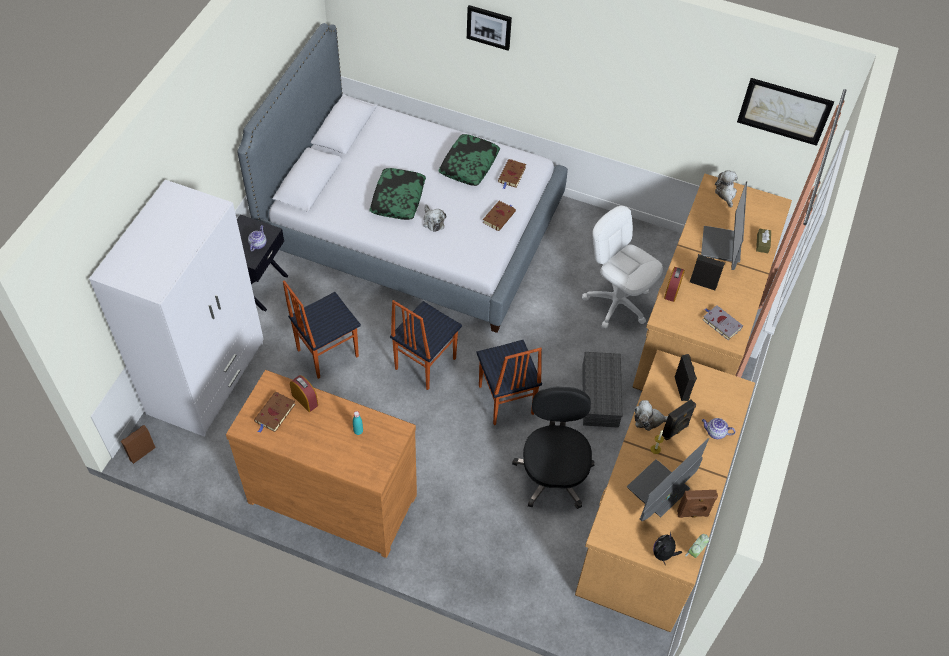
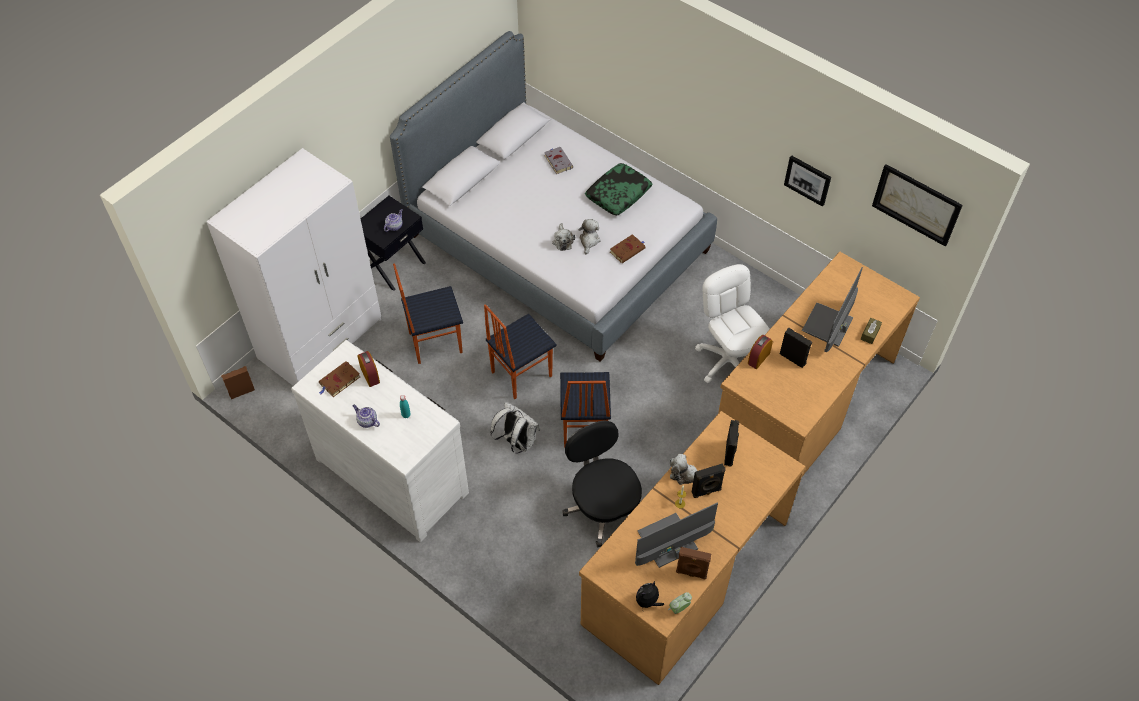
camera: 20 degrees right, 0 degrees up
(333, 495) = (393, 473): brown dresser -> white dresser
(398, 198) = (538, 212): pillow -> none
(445, 431) = (517, 442): none -> white backpack
(489, 27) = (655, 64): picture -> picture (808, 180)
(511, 175) = (655, 213): brown book -> none
(553, 473) = (603, 507): black office chair -> black office chair turned 45 degrees counterclockwise
(599, 394) = (676, 444): grey storage box -> none
(715, 432) = (745, 503): teapot -> teapot (367, 421)
(721, 323) = (794, 401): grey book -> grey book (557, 161)
(725, 193) = (853, 275): plush toy -> plush toy (589, 241)

